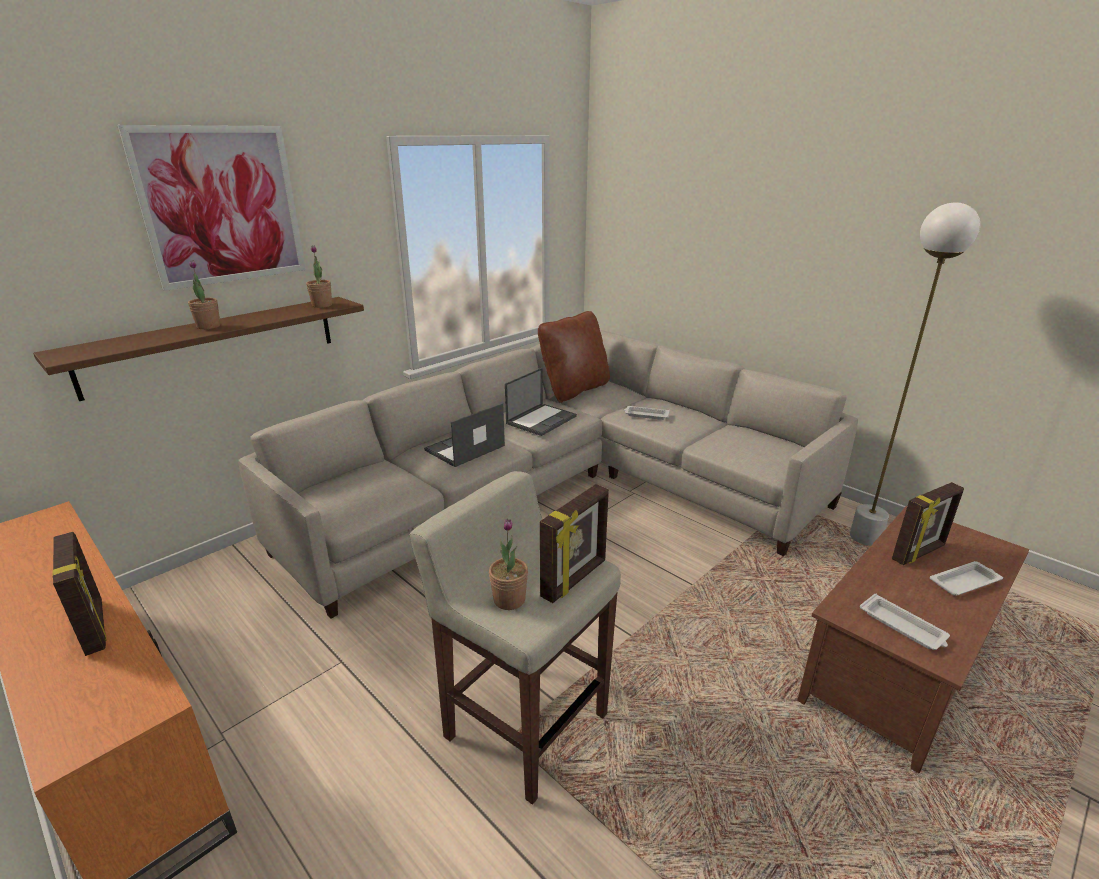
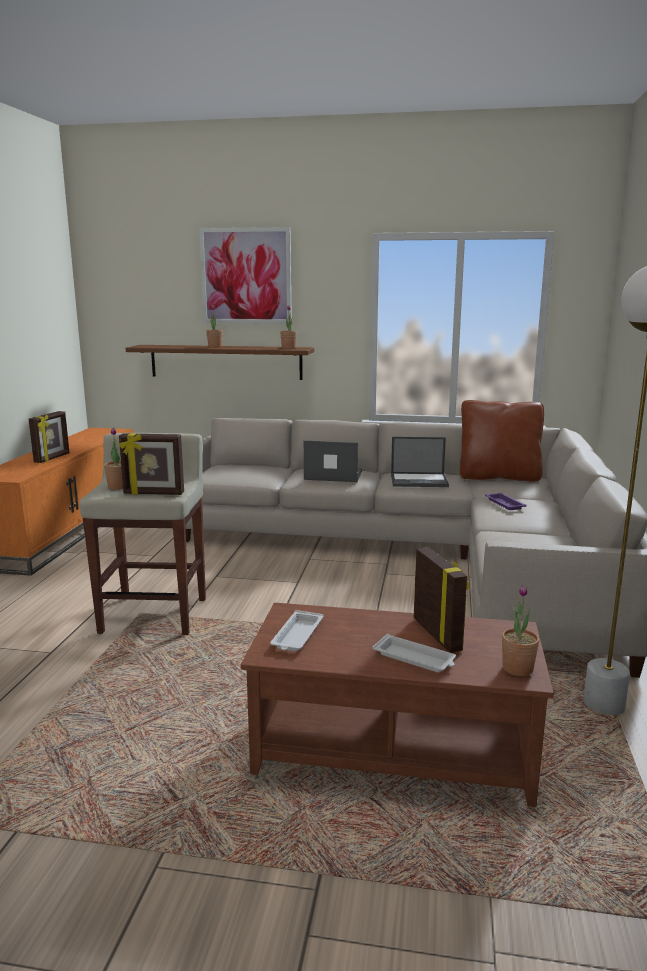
camera: 55 degrees right, 10 degrees down
(646, 415) = (504, 504): white tray -> purple tray
(919, 553) = (438, 634): picture frame -> picture frame turned 135 degrees counterclockwise
(990, 546) = (517, 669): none -> potted plant

